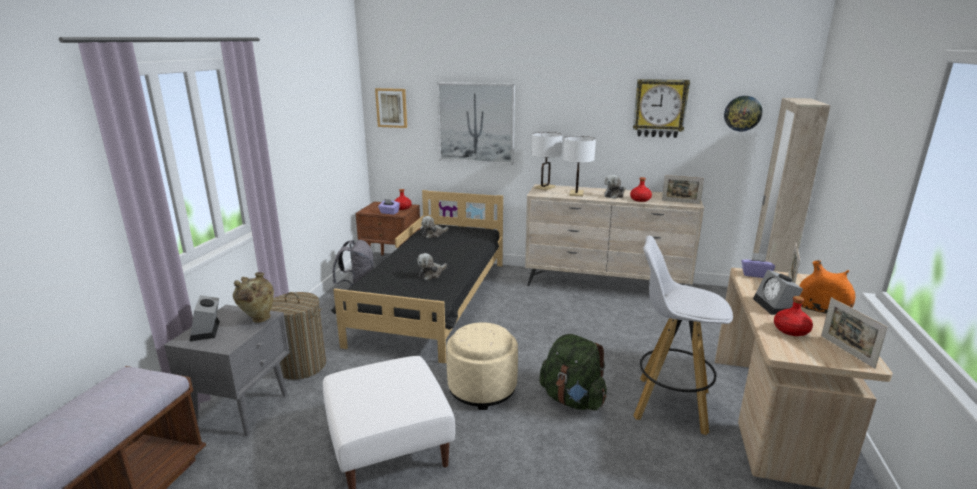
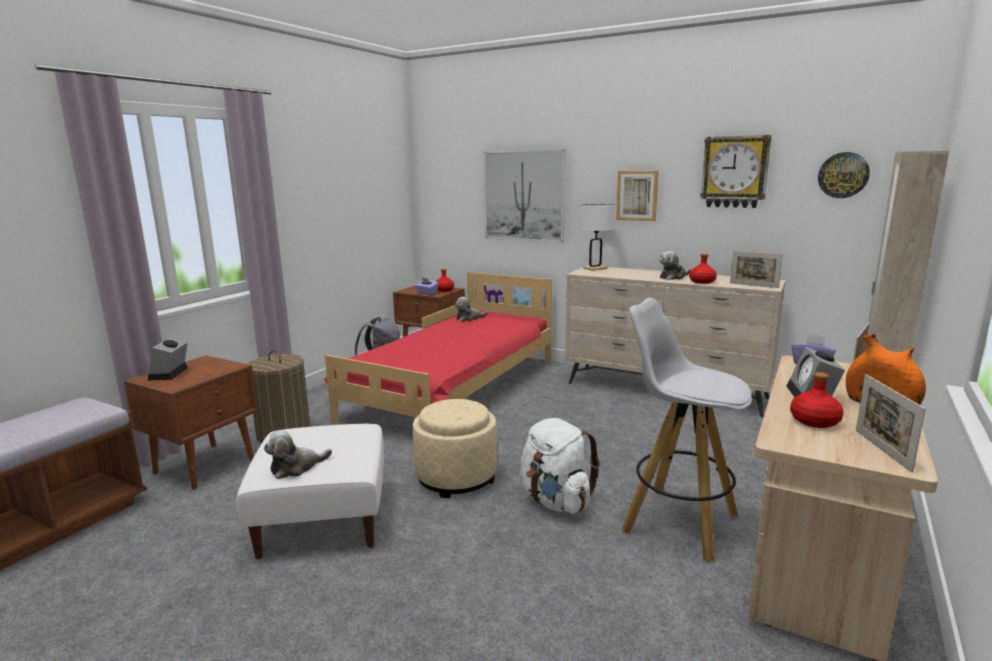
camera: 15 degrees right, 5 degrees down
(243, 408) = (206, 465): grey nightstand -> brown nightstand
(258, 319) = (223, 368): beige vase -> none
(391, 108) = (439, 181): picture -> picture (637, 195)
(431, 274) = (439, 352): plush toy -> plush toy (296, 467)
(434, 301) = (455, 389): black bed -> red bed
(572, 399) = (556, 501): green backpack -> white backpack
(576, 193) = (627, 274): white table lamp -> none

